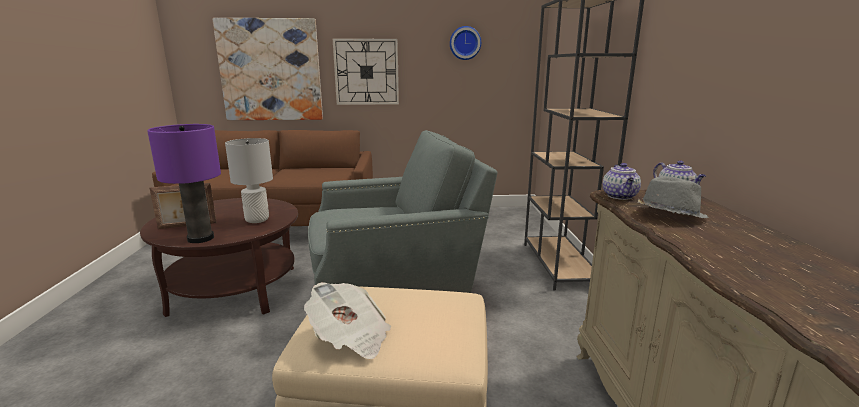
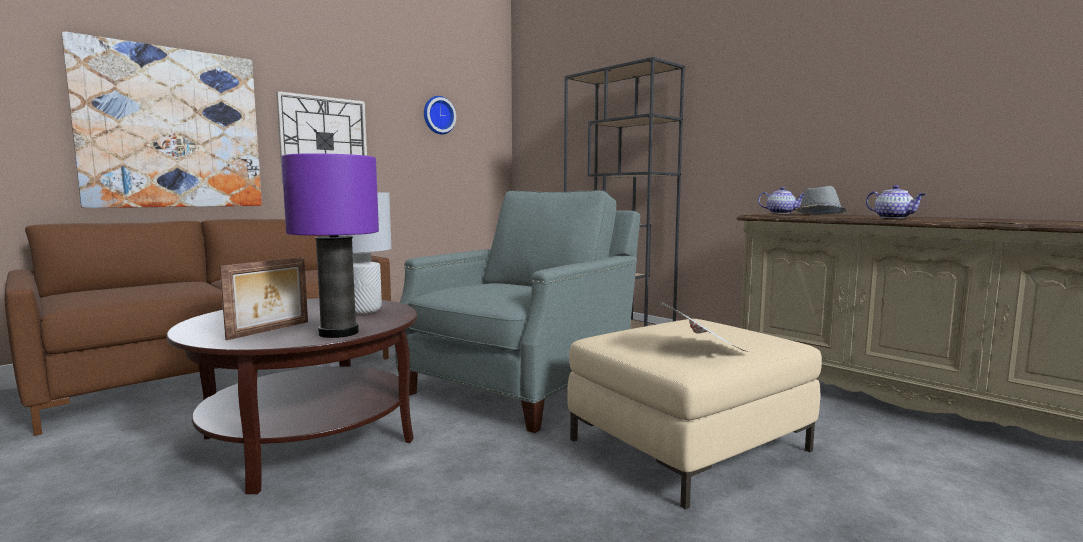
camera: 40 degrees left, 10 degrees down
(620, 196) = (765, 214): teapot -> teapot (894, 218)

